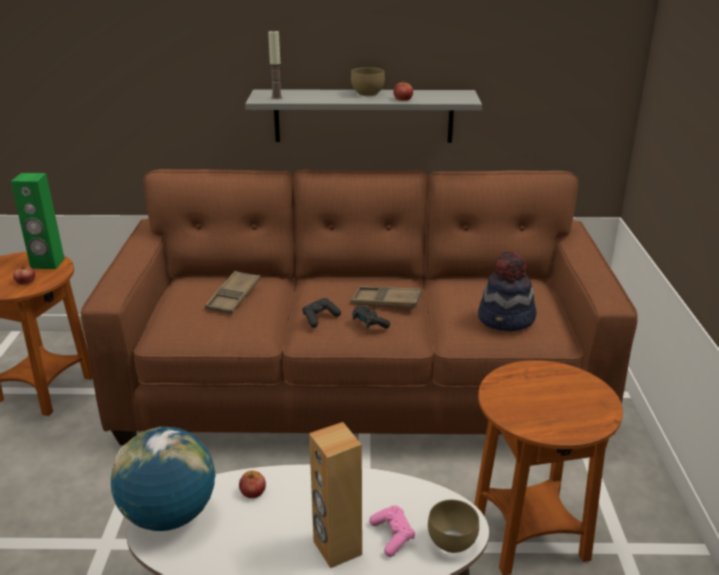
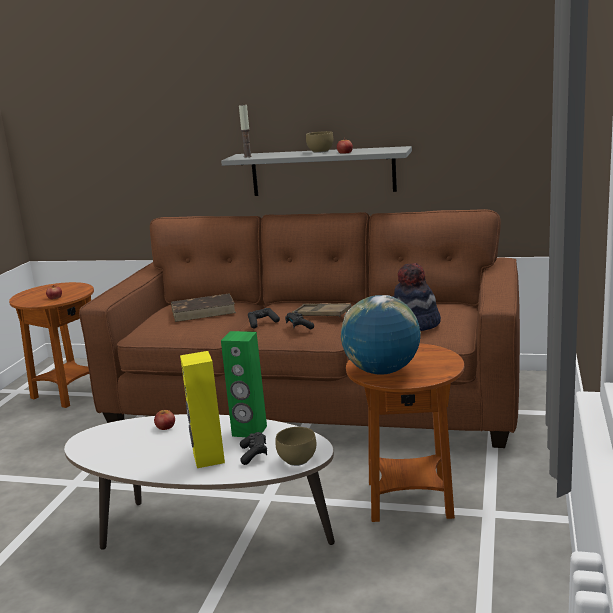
camera: 15 degrees right, 10 degrees down
(47, 263) = (75, 288): green speaker -> green speaker (249, 431)
(169, 516) = (99, 436): globe -> globe (382, 371)
(234, 297) = (204, 311): brown tray -> brown book
(336, 548) = (208, 458): brown speaker -> yellow speaker
(392, 536) = (254, 454): pink game controller -> black game controller

